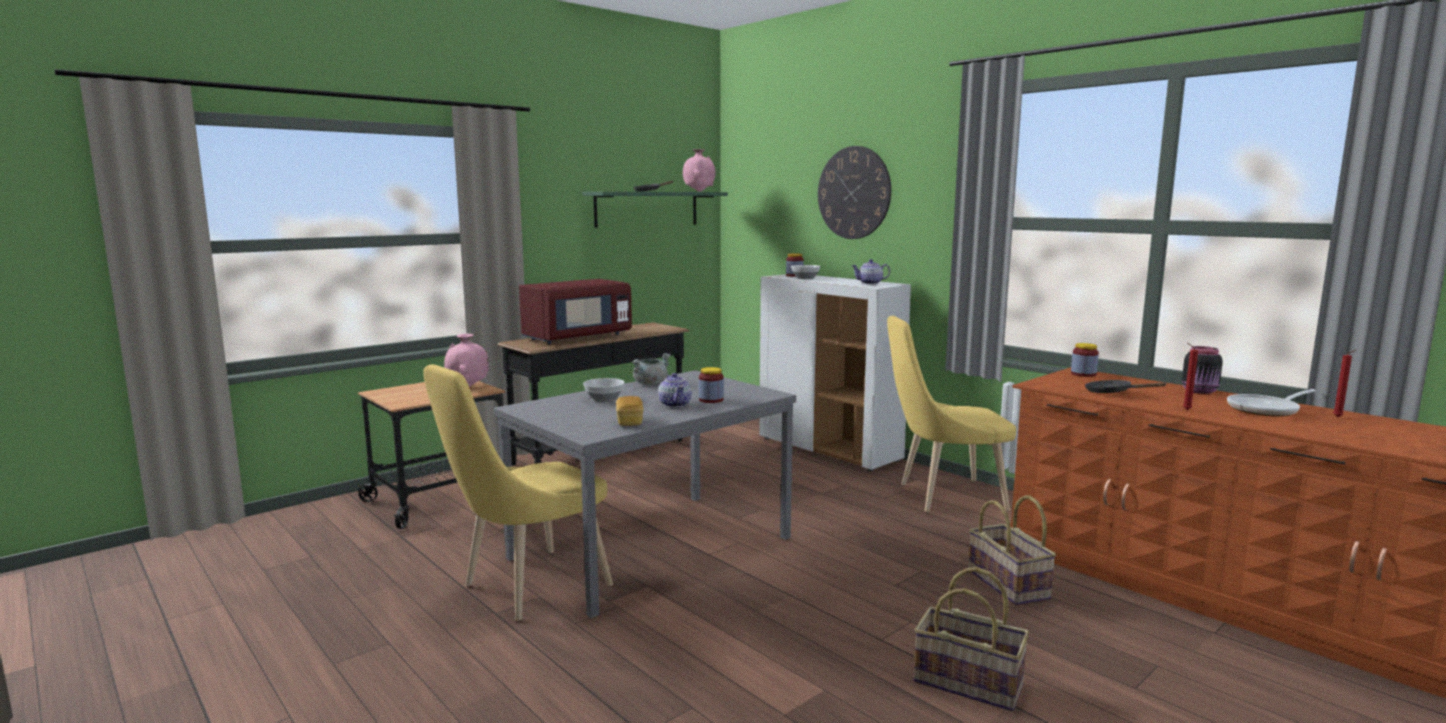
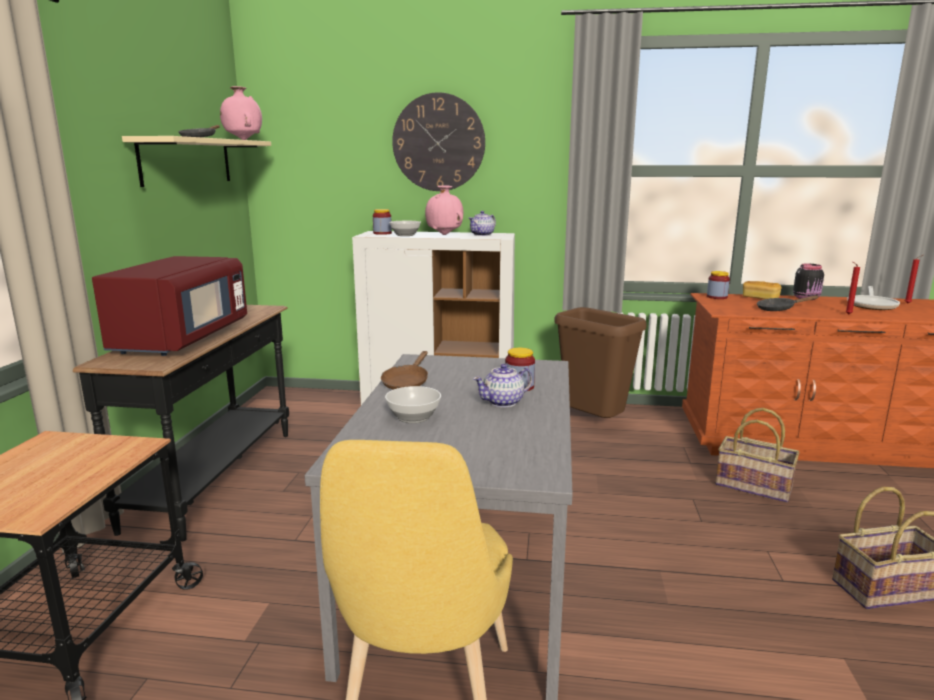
camera: 40 degrees left, 5 degrees up
(468, 387) = (97, 448): pink vase -> pink vase (444, 234)
(629, 421) = (524, 440): bread -> bread (760, 298)
(647, 209) = (187, 161): green shelf -> beige shelf
(650, 384) = (407, 382): grey cooking pot -> brown frying pan
(675, 404) = (503, 402): teapot -> teapot turned 120 degrees clockwise
(944, 497) = (592, 424): yellow chair -> brown trash can

